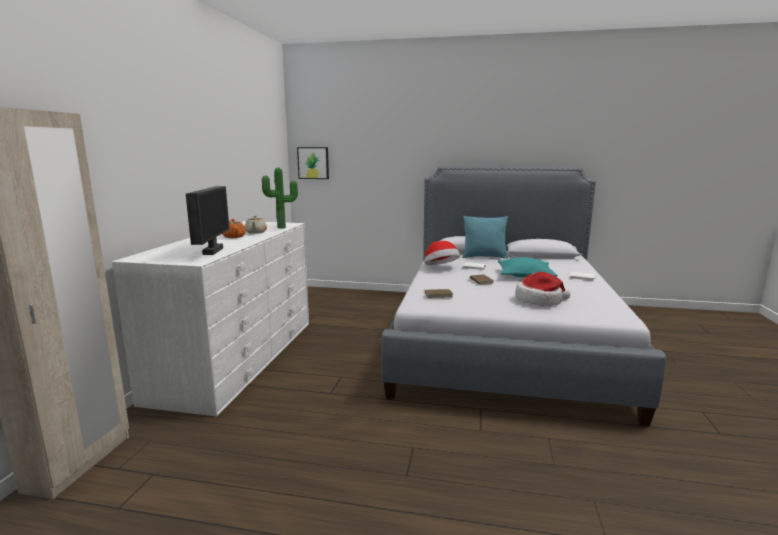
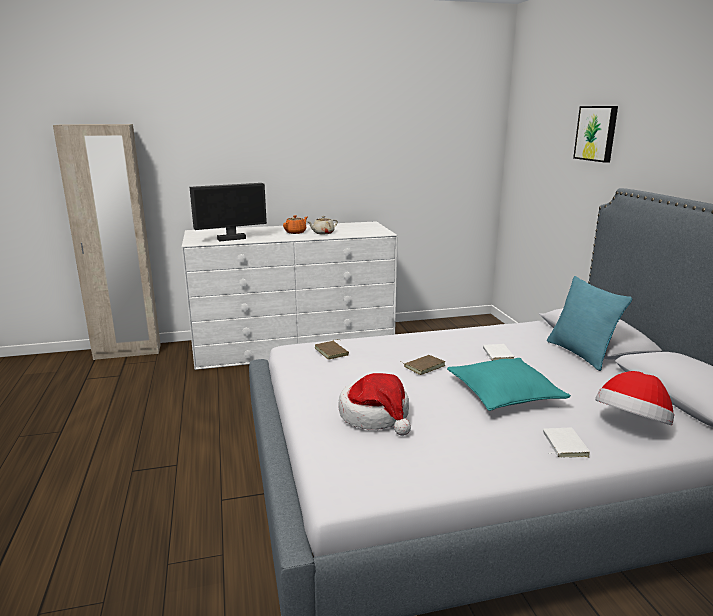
camera: 65 degrees right, 5 degrees up
(282, 228) = (356, 234): potted plant -> none
(313, 163) = (520, 163): picture -> picture (596, 133)
(440, 268) = (467, 337): hat -> hat (631, 425)

